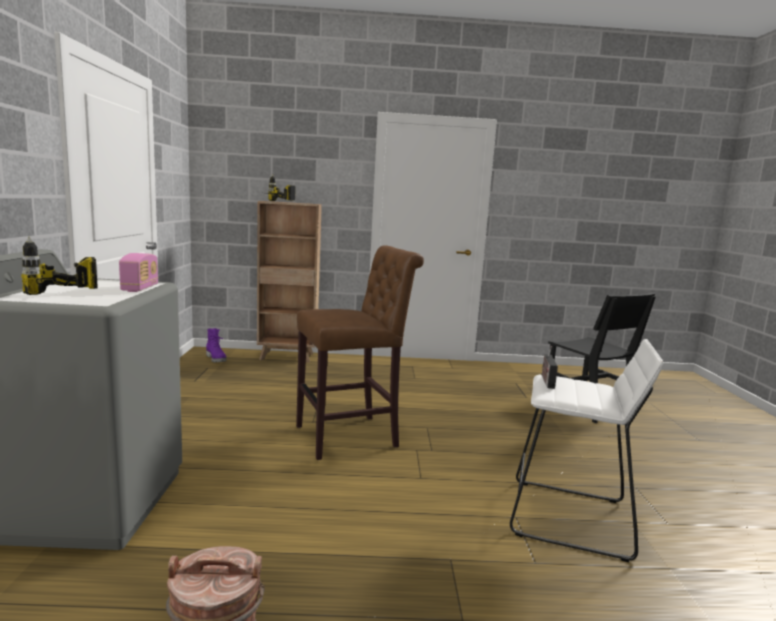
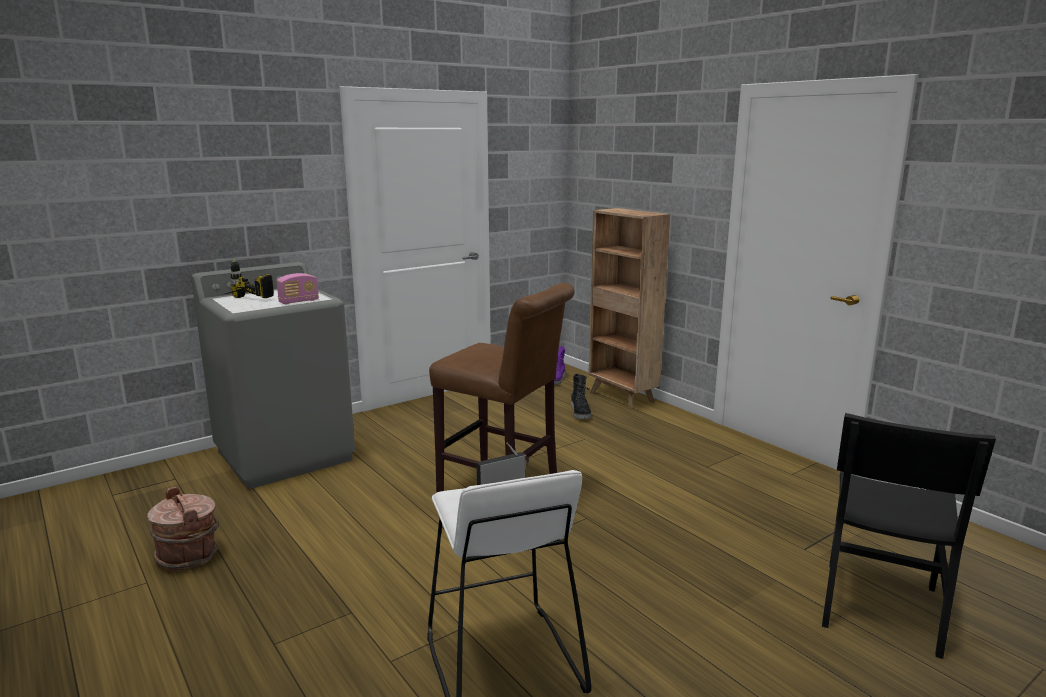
camera: 55 degrees right, 5 degrees up
(273, 201) = (611, 210): power drill -> none
(284, 373) = (581, 413): none -> black boot

